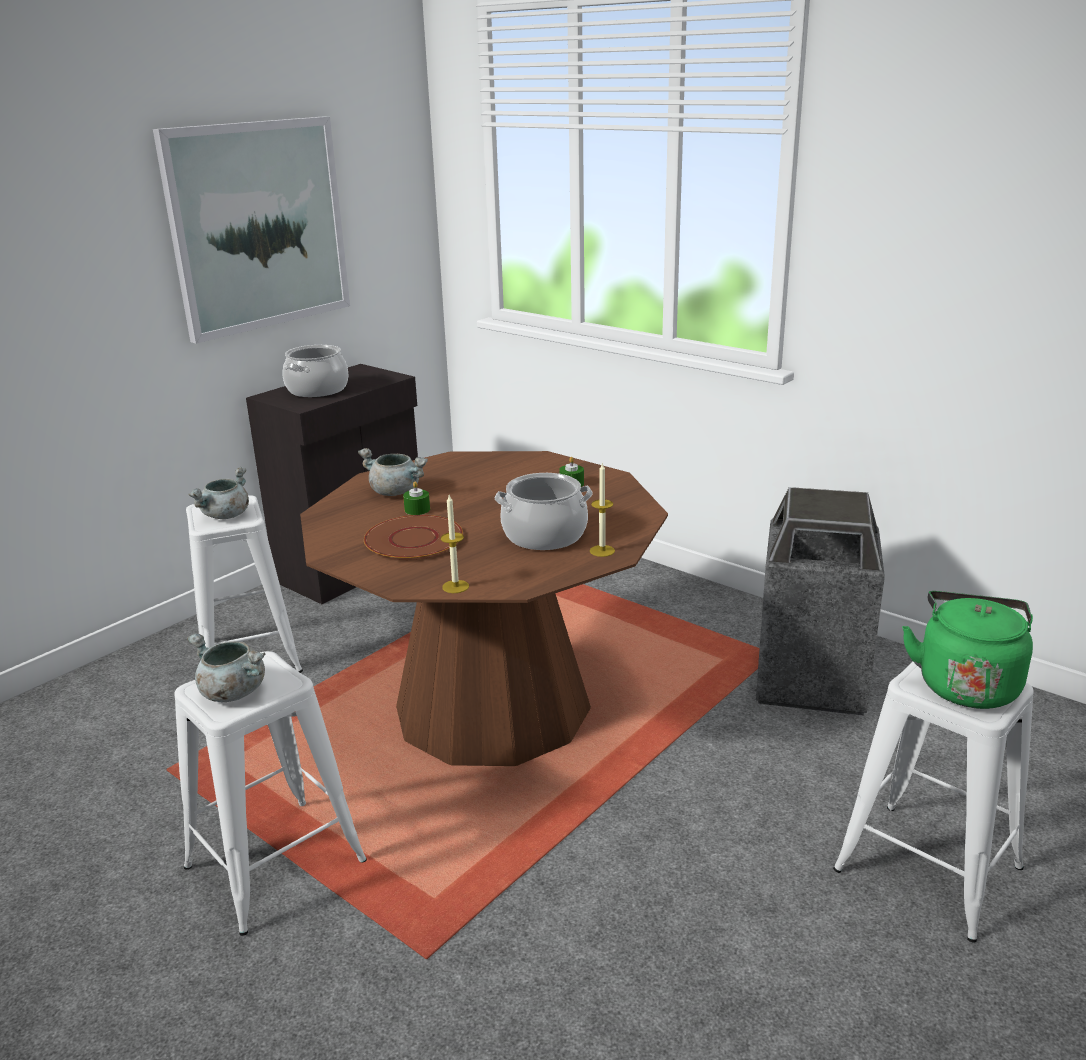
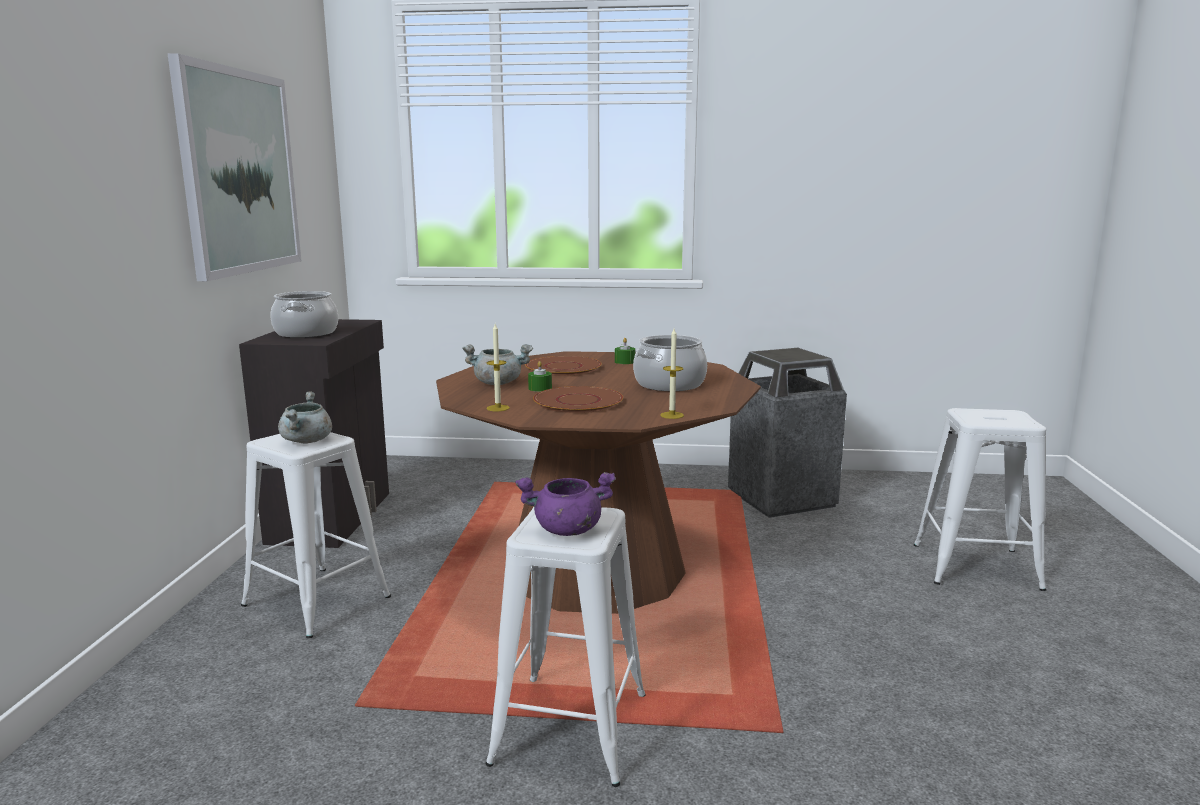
camera: 35 degrees left, 10 degrees down
(231, 692) = (566, 530): grey cooking pot -> purple cooking pot
(496, 480) = (563, 367): none -> brown plate
(602, 551) = (726, 384): candle -> candle (498, 408)
(966, 684) = (996, 416): green kettle -> none

